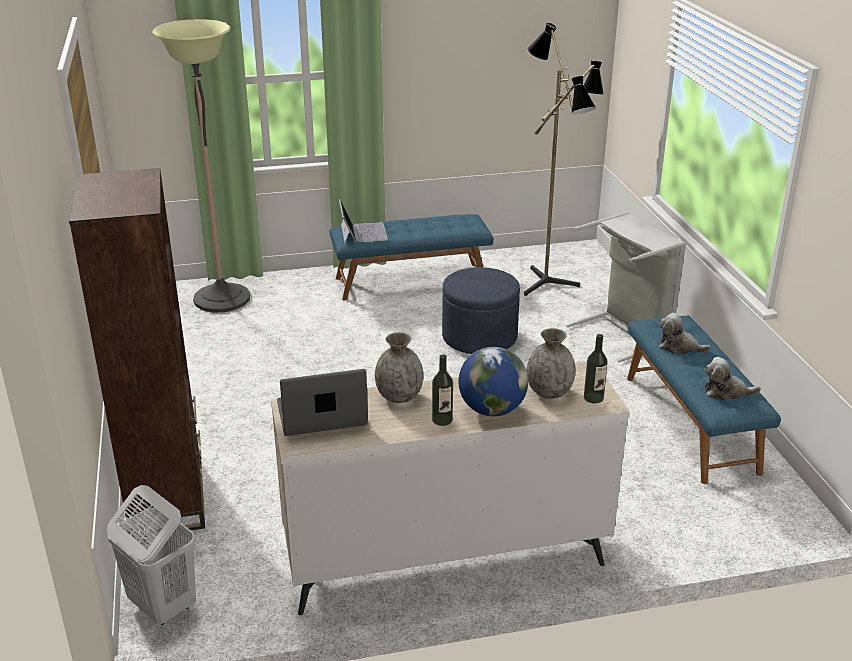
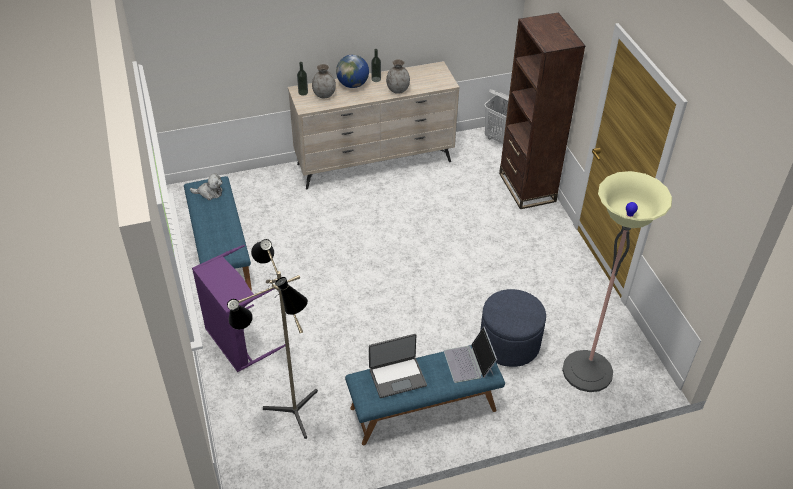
camera: 175 degrees right, 15 degrees up
(322, 415) = (432, 79): laptop -> laptop (397, 377)
(479, 337) = (358, 330): blue ottoman -> blue ottoman (509, 344)
(626, 333) = (237, 342): grey laundry basket -> purple laundry basket
(679, 347) = (223, 229): plush toy -> none

